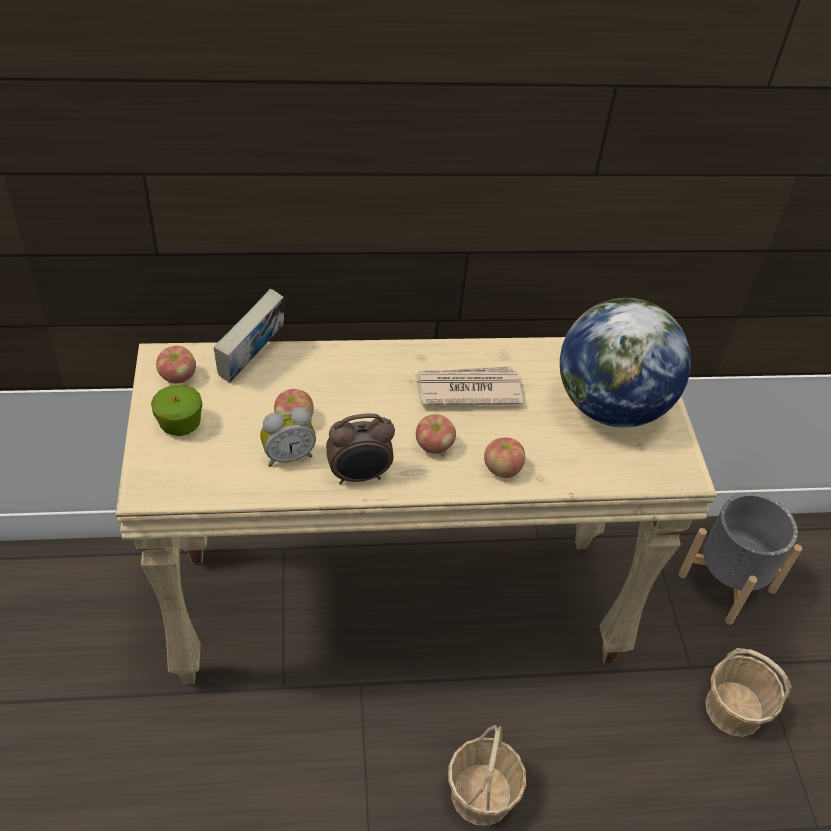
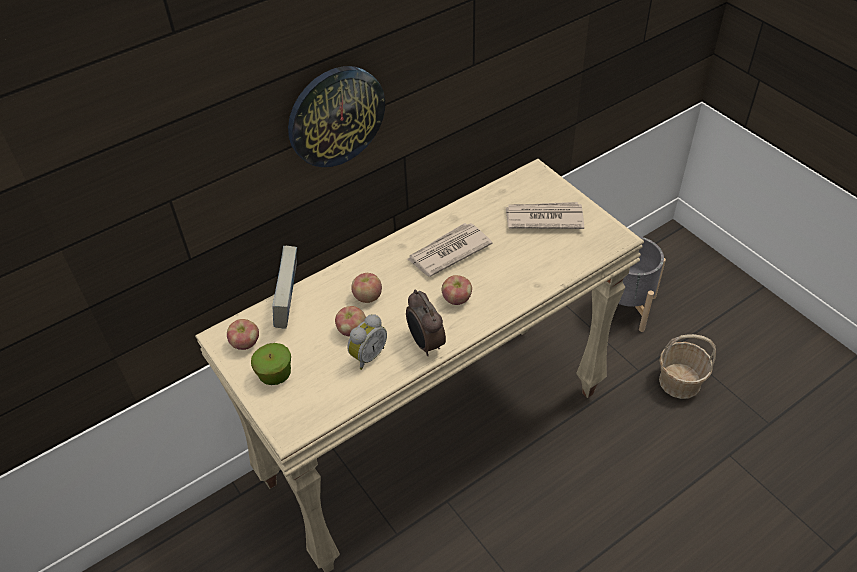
camera: 25 degrees left, 0 degrees up
(359, 476) = (425, 343): alarm clock -> alarm clock turned 105 degrees clockwise
(377, 159) = (335, 116): none -> wall clock
(482, 794) = (572, 523): basket -> none
(502, 469) = (510, 291): apple -> apple (367, 297)
(610, 406) = (543, 218): globe -> newspaper

